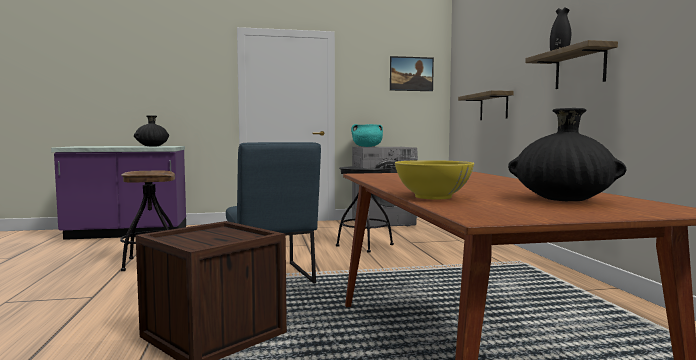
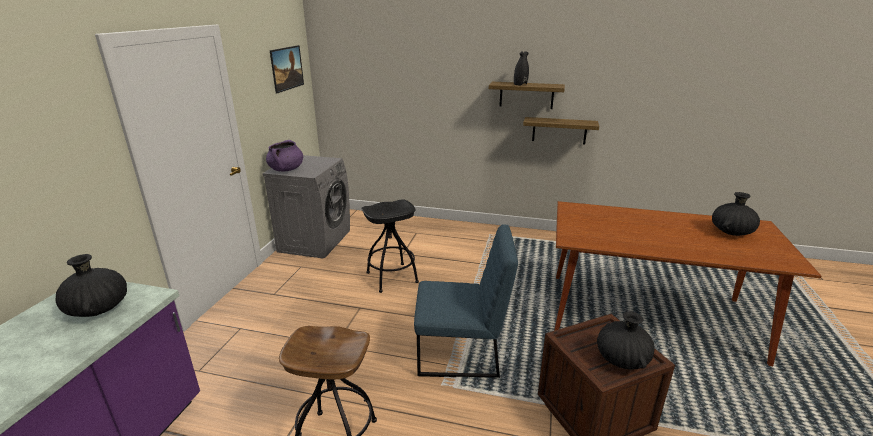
camera: 65 degrees left, 20 degrees up
(197, 241) = (622, 359): none -> black vase
(367, 146) = (286, 169): turquoise cooking pot -> purple cooking pot
(432, 197) = (725, 256): yellow bowl -> none
(493, 106) = (408, 108): shelf -> shelf (559, 130)

